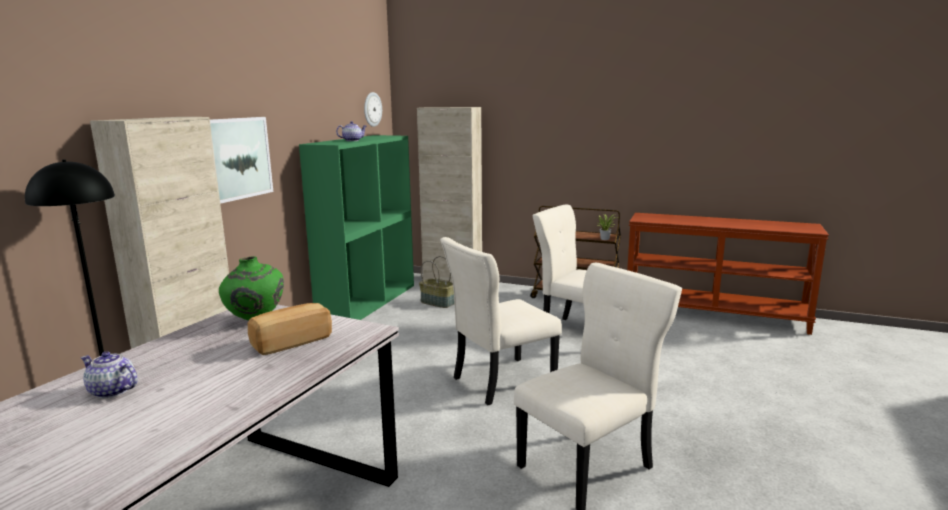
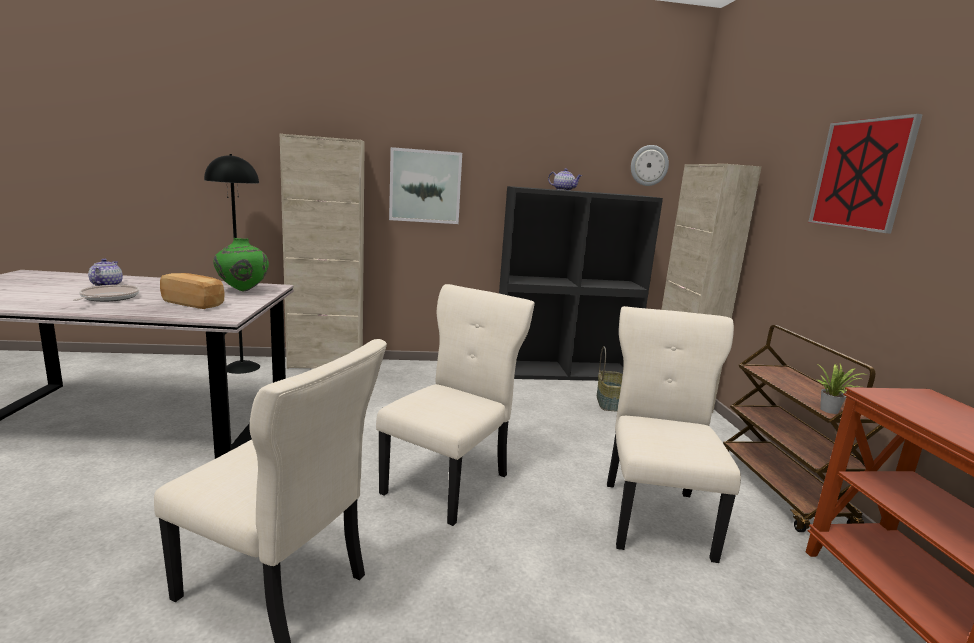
camera: 60 degrees right, 0 degrees up
(205, 385) = (108, 298): none -> frying pan
(368, 301) = (563, 371): green bookcase -> black bookcase
(500, 381) = (450, 482): beige chair -> beige chair turned 90 degrees clockwise
(563, 111) = (861, 174): none -> picture

